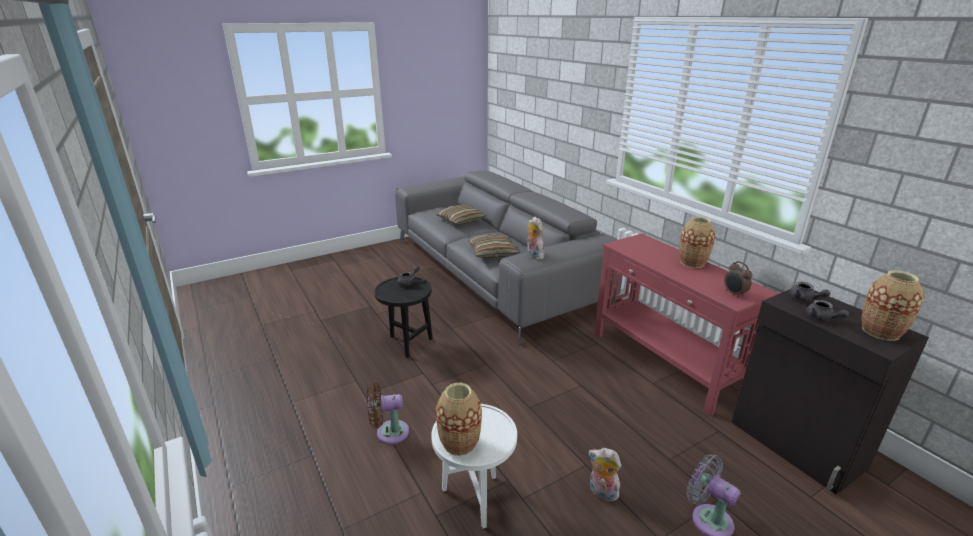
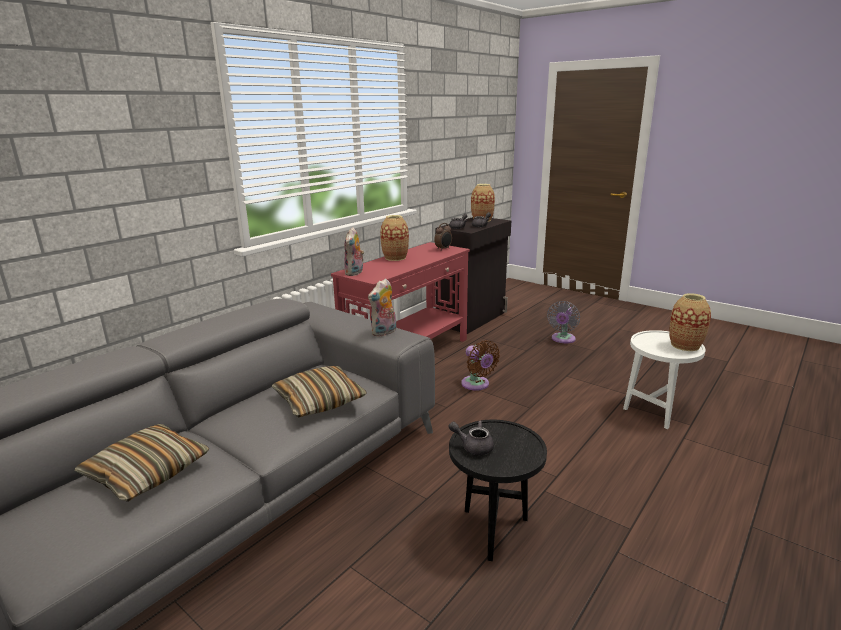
camera: 110 degrees left, 5 degrees down
(389, 433) = (656, 481): brown fan -> brown fan (477, 385)
(602, 492) = (583, 368): plush toy -> plush toy (355, 273)

